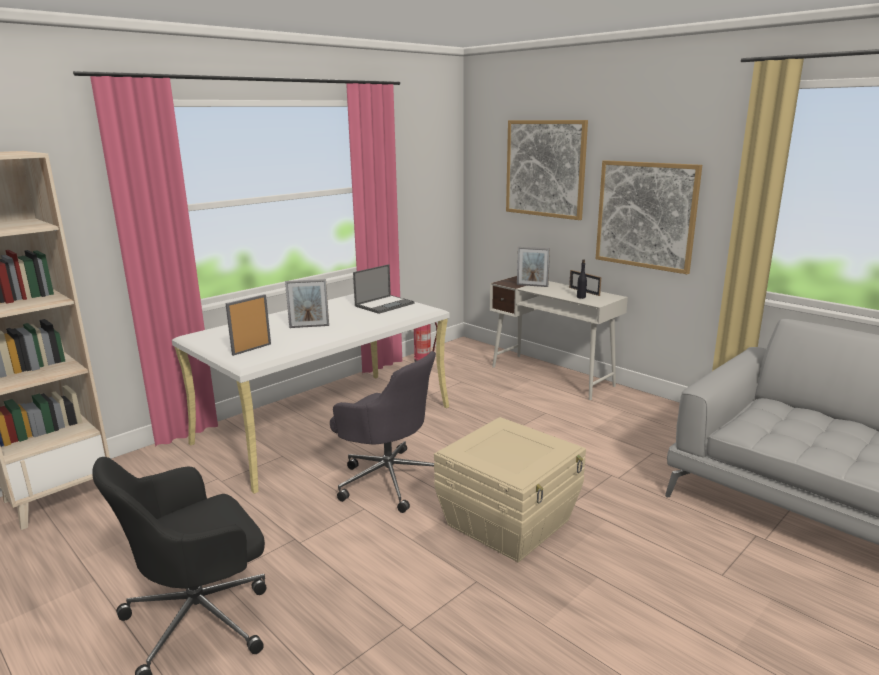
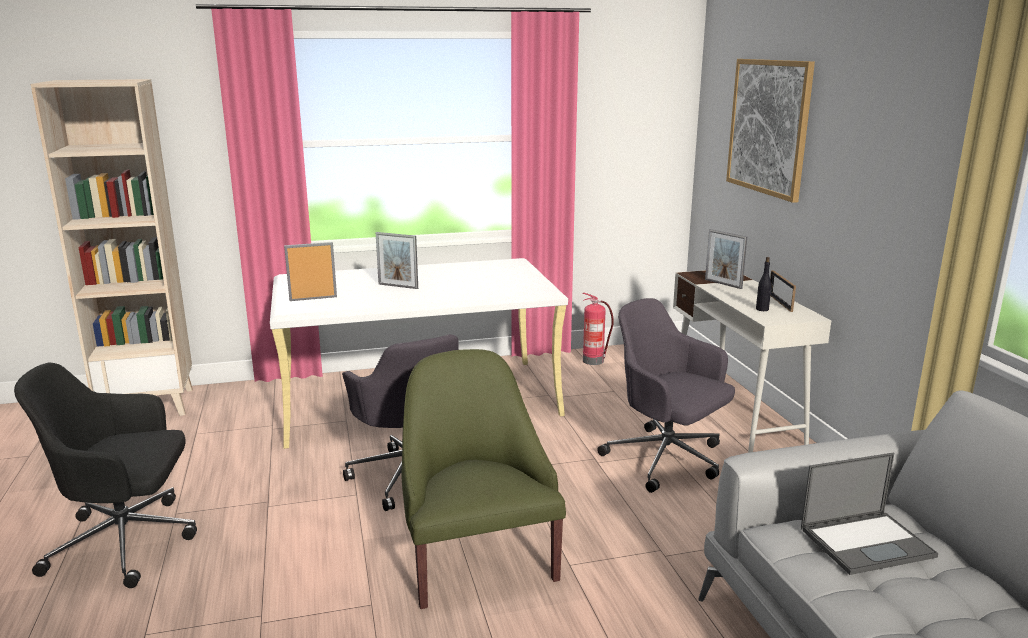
camera: 30 degrees right, 0 degrees up
(385, 304) = (508, 277): laptop -> laptop (867, 542)
(509, 522) = (476, 559): beige storage box -> green armchair
(549, 418) = (666, 460): none -> grey office chair
(646, 215) = (863, 205): picture -> none

